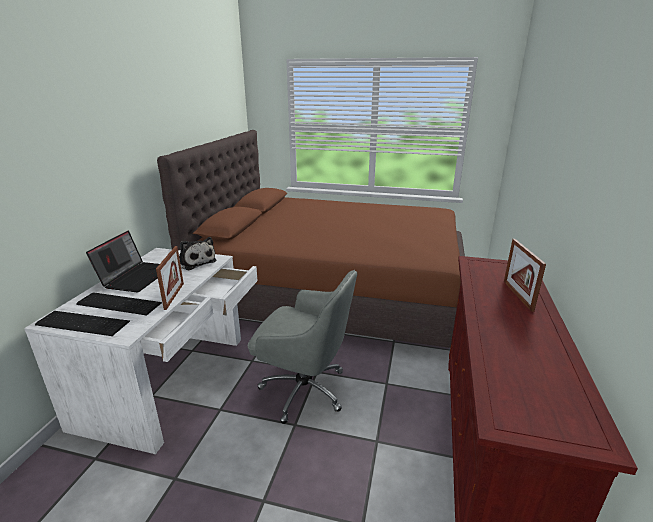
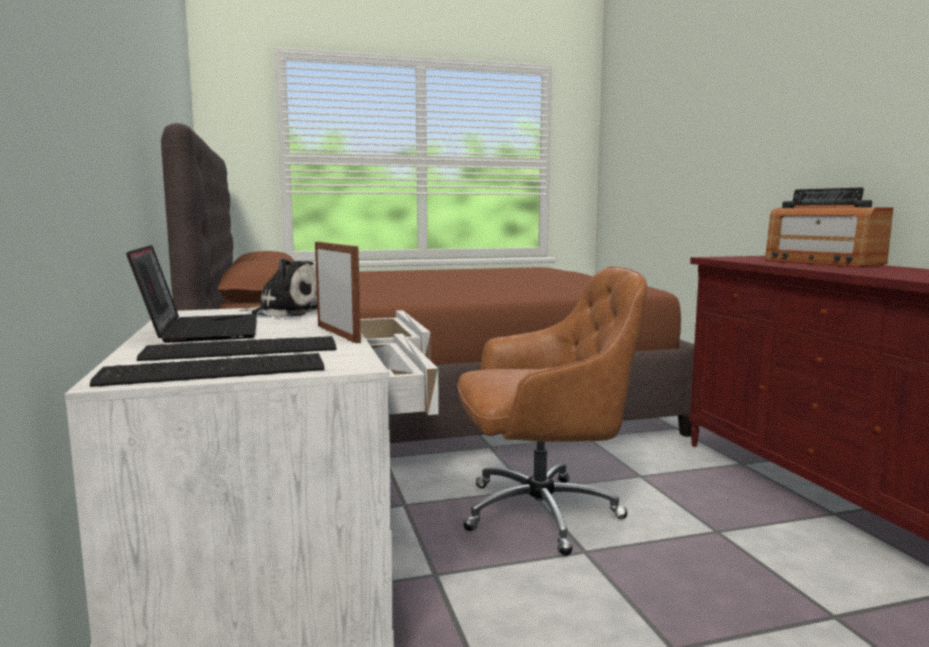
camera: 30 degrees left, 15 degrees down
(304, 390) = (541, 513): grey office chair -> brown office chair
(517, 295) = (822, 263): picture frame -> radio

